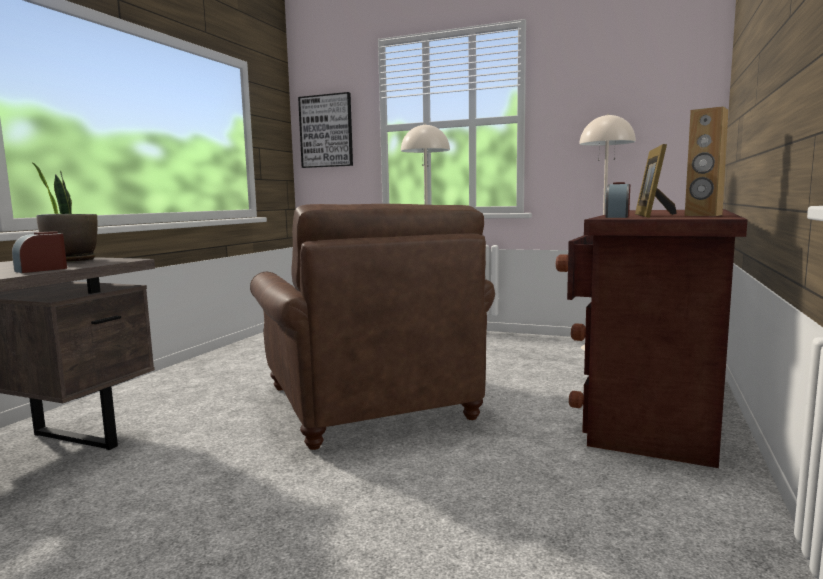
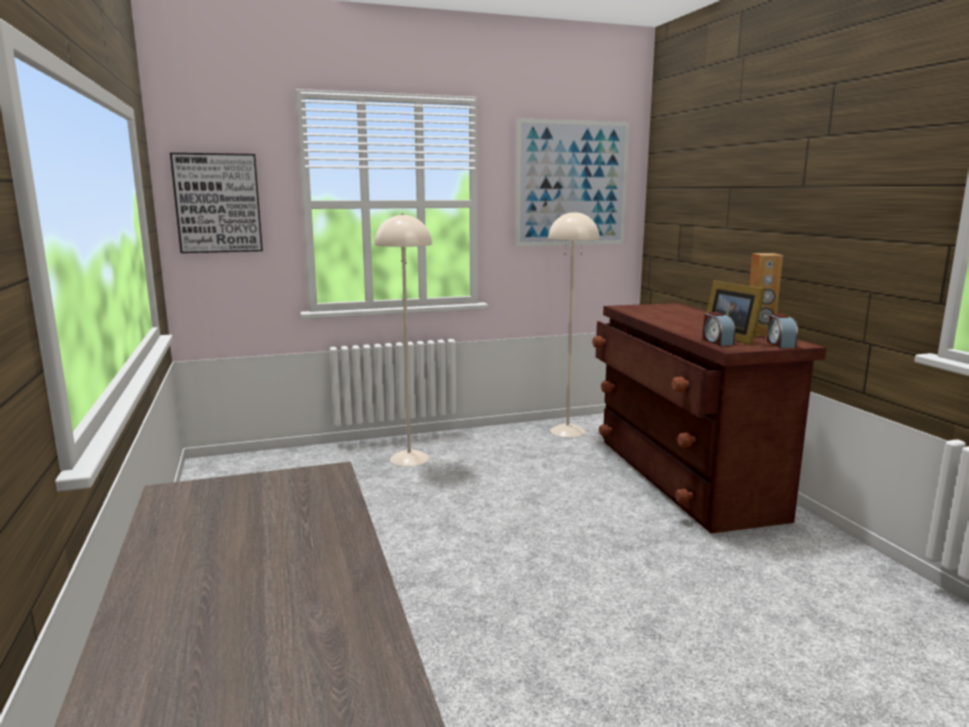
camera: 40 degrees left, 5 degrees up
(41, 270) = (335, 524): alarm clock -> alarm clock (780, 344)
(71, 260) = (252, 491): potted plant -> none
(367, 402) = (494, 552): brown armchair -> none
(629, 91) = (572, 184): none -> picture

